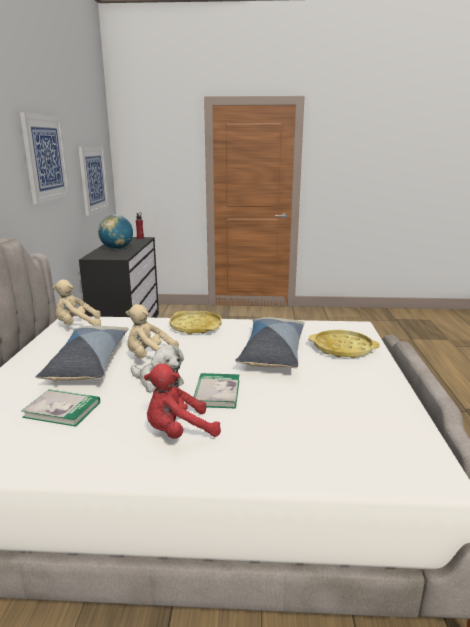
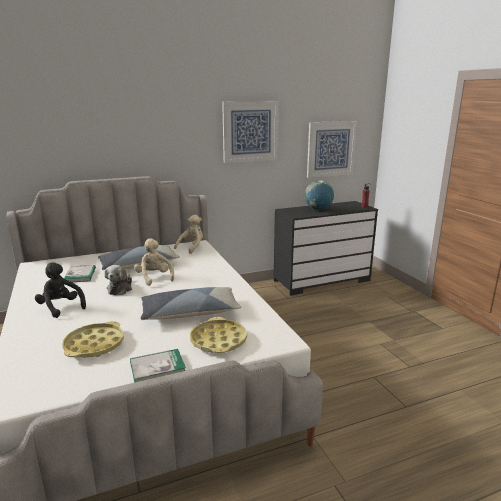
camera: 65 degrees right, 0 degrees up
(77, 326) = (192, 247): beige plush toy -> beige plush toy turned 75 degrees clockwise
(178, 432) = (61, 307): red plush toy -> black plush toy
(196, 327) = (219, 277): yellow tray -> yellow tray (94, 345)
(216, 393) = (112, 307): book -> book (157, 368)

